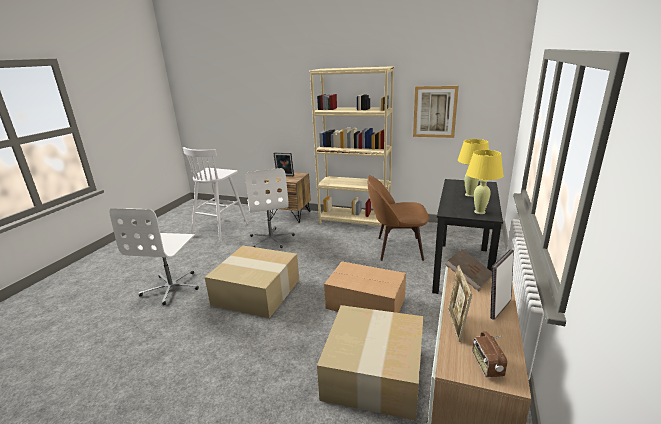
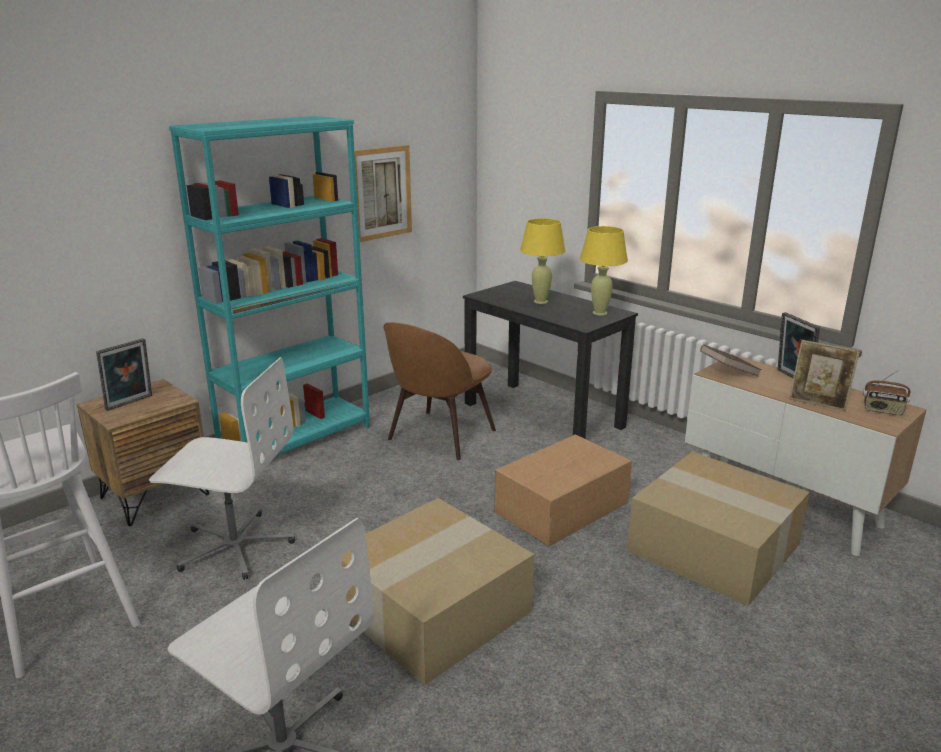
camera: 65 degrees left, 0 degrees up
(355, 221) = (296, 439): beige bookcase -> turquoise bookcase

